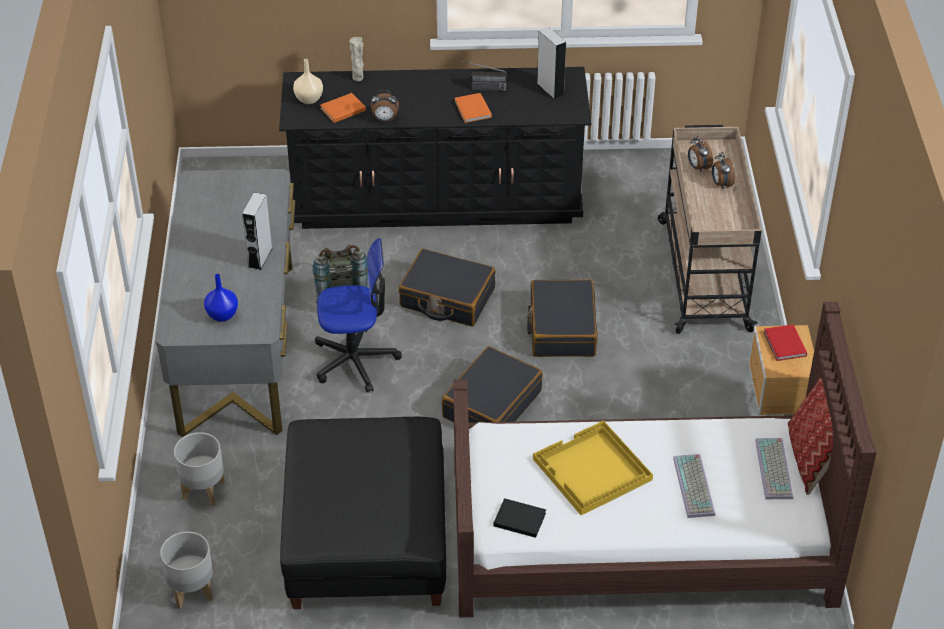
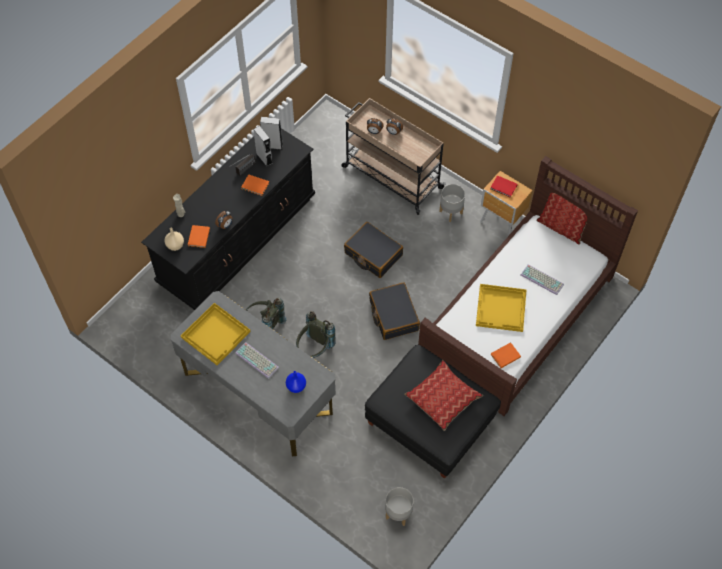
camera: 50 degrees left, 15 degrees up
(203, 490) = (340, 469): grey planter -> grey planter (450, 212)
(225, 206) = (216, 334): none -> yellow tray
(260, 257) = (270, 344): grey speaker -> grey speaker (264, 158)
(355, 360) = (314, 349): office chair -> grey backpack
(376, 490) = (443, 398): none -> pillow
(447, 298) = (310, 284): black suitcase -> none
(518, 518) = (504, 356): black book -> orange book
(775, 470) = (558, 245): keyboard -> keyboard (258, 360)

